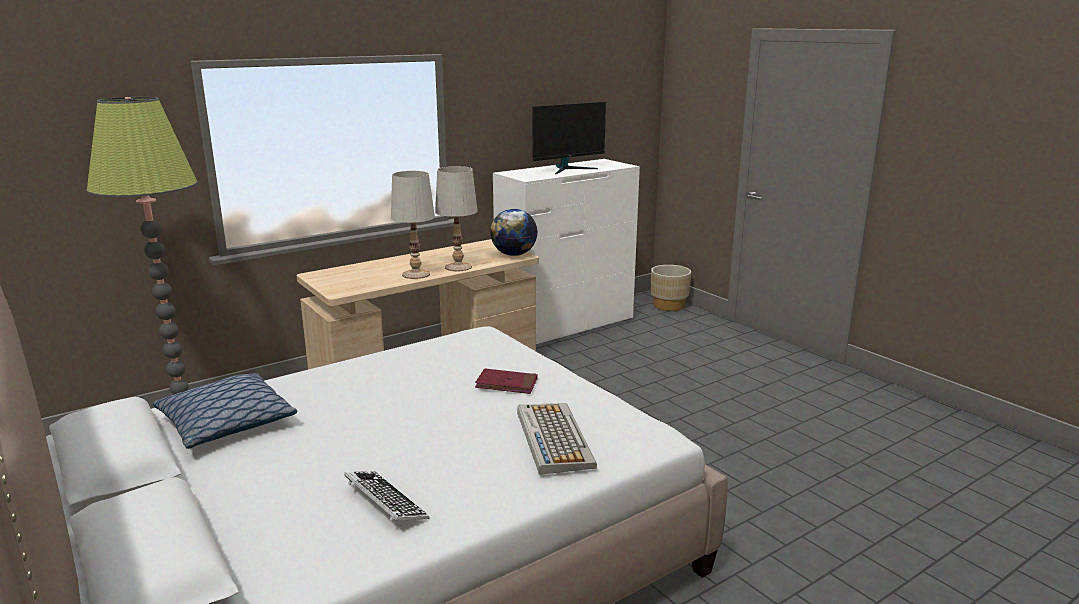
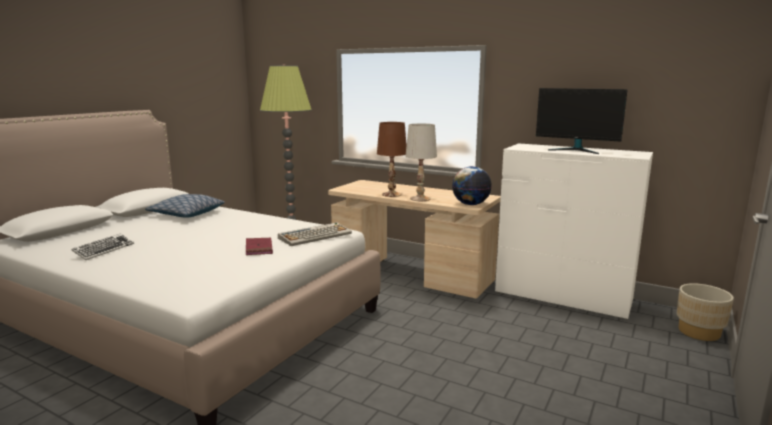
camera: 65 degrees right, 5 degrees down
(415, 274) = (391, 194): white table lamp -> brown table lamp
(553, 438) = (178, 268): keyboard -> keyboard (315, 235)

